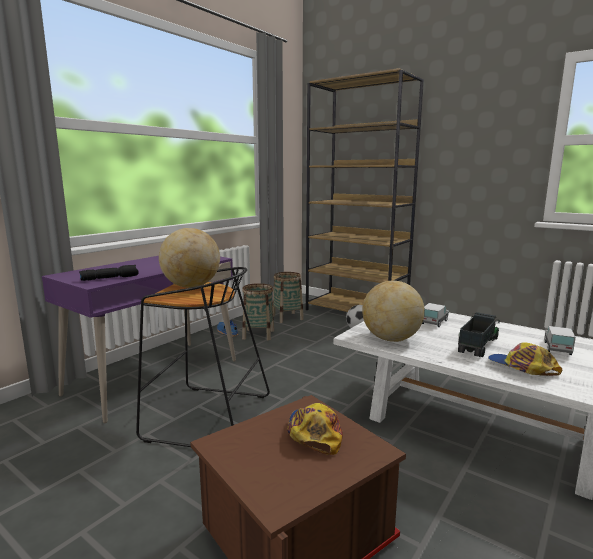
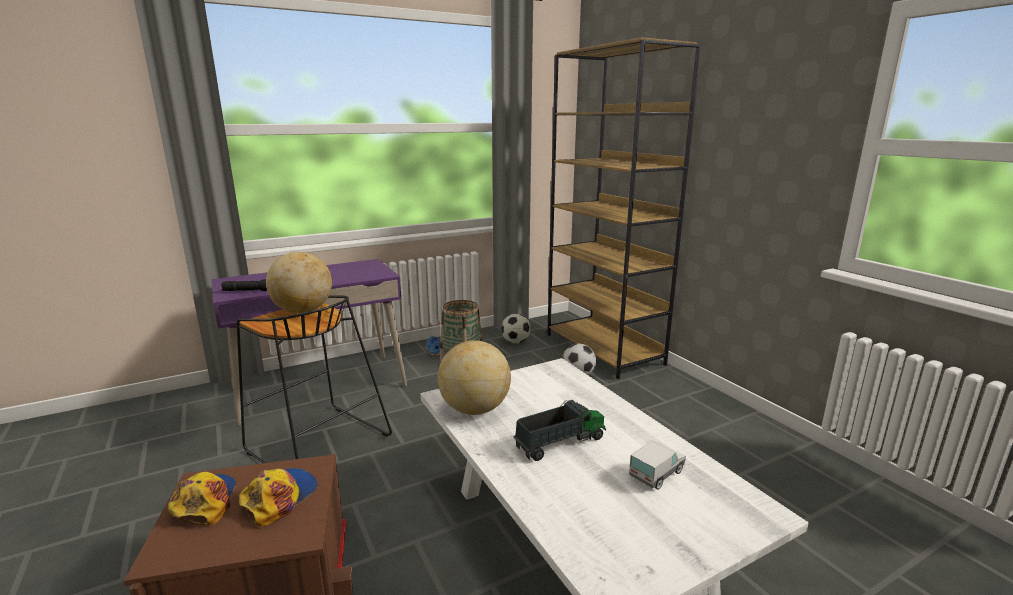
camera: 25 degrees right, 5 degrees up
(287, 317) = (515, 342): basket -> football
(434, 322) = (561, 396): toy truck -> none
(521, 368) = (558, 489): cap -> cap (204, 502)

